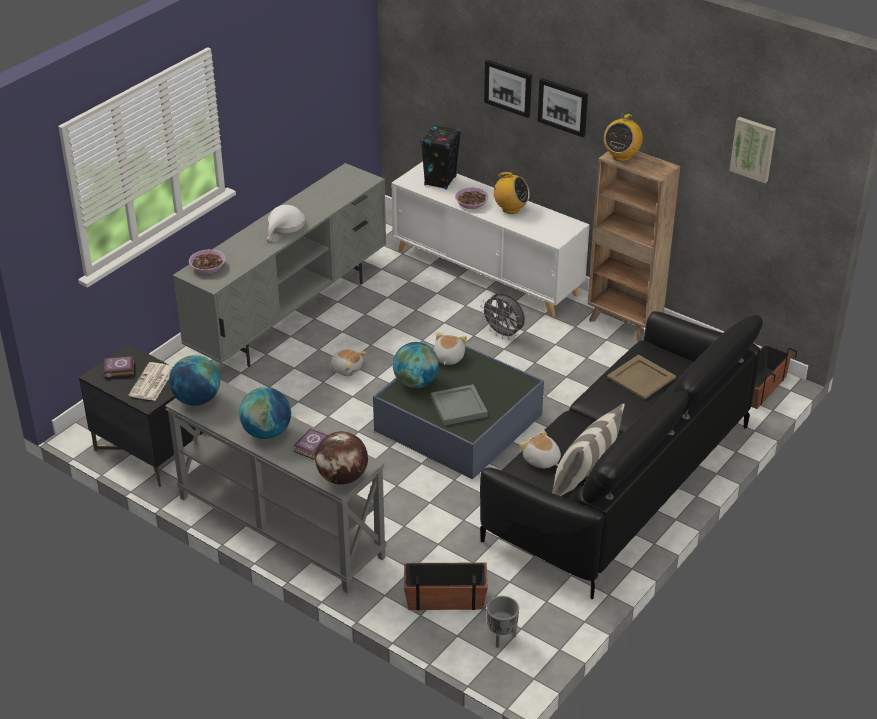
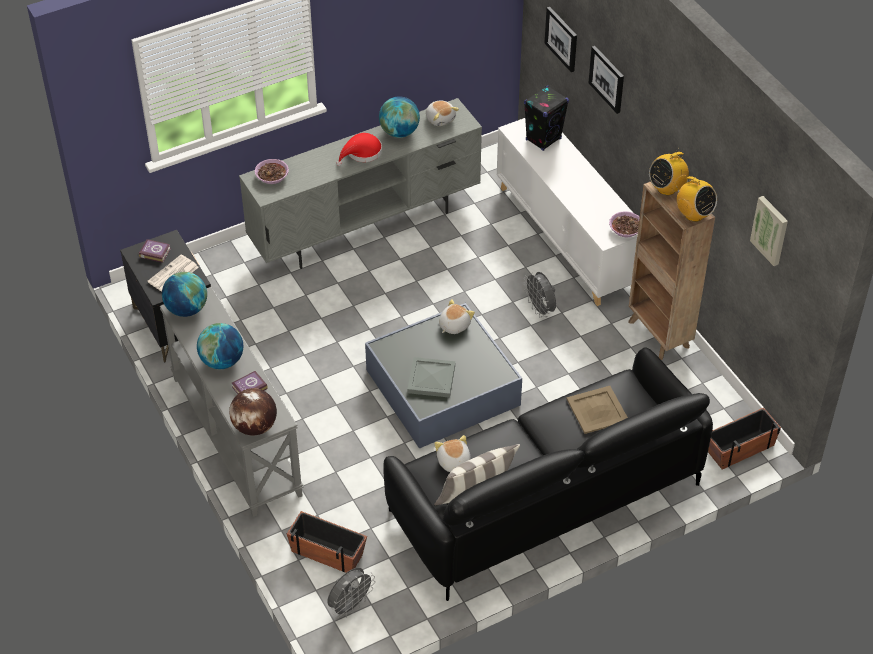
camera: 25 degrees right, 10 degrees up
(284, 226) = (362, 153): white hat -> red hat
(347, 369) = (381, 299): plush toy -> plush toy (440, 119)
(416, 382) = (410, 341): globe -> globe (399, 132)
(471, 203) = (556, 173): bowl -> bowl (625, 229)
(501, 637) = (350, 605): grey planter -> grey fan
(510, 209) = (587, 191): radio -> radio (693, 215)
(563, 106) = (643, 117): picture -> picture (562, 38)

